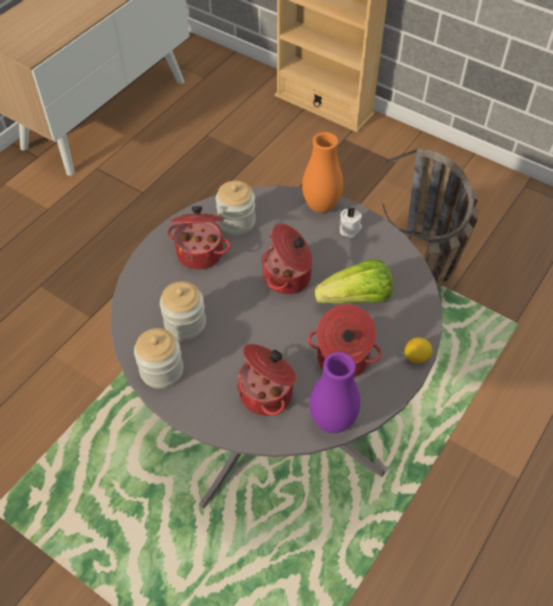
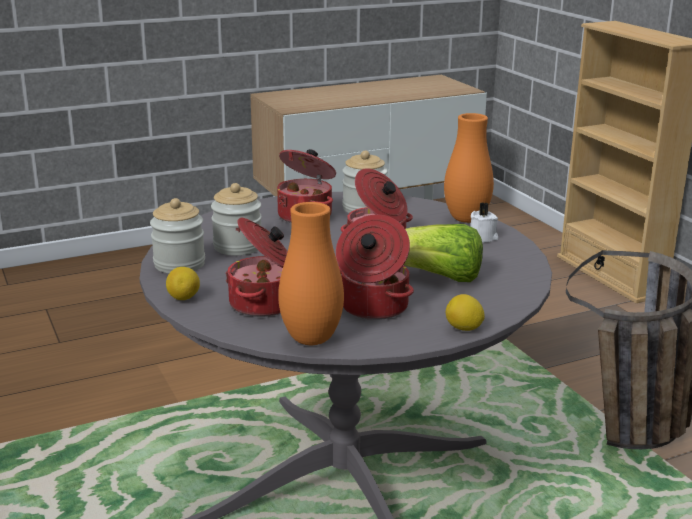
camera: 30 degrees right, 30 degrees down
(205, 415) = (184, 298): none -> lemon
(332, 421) = (311, 339): purple vase -> orange vase

